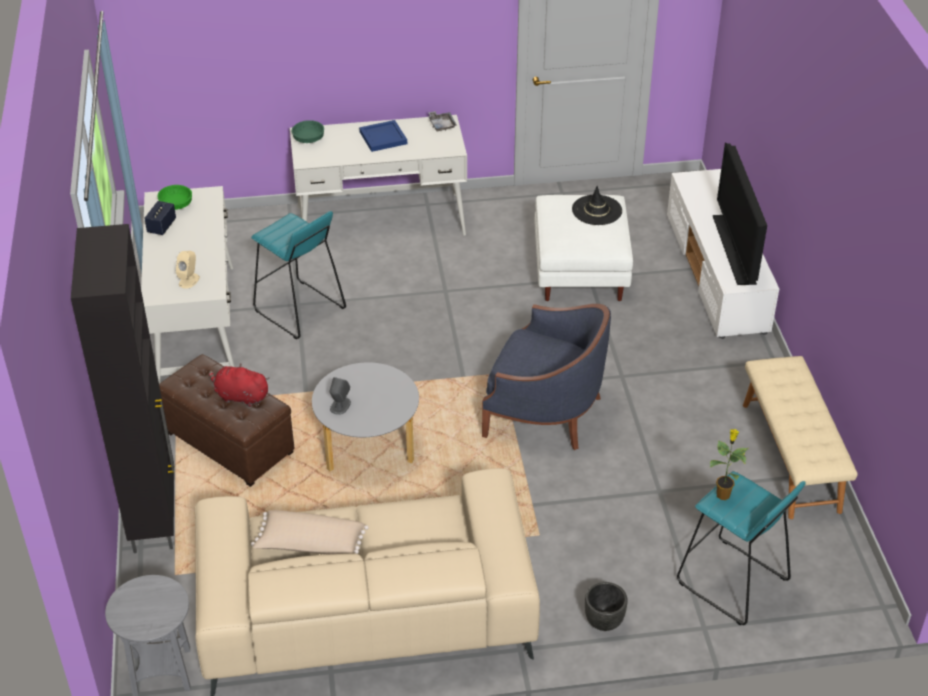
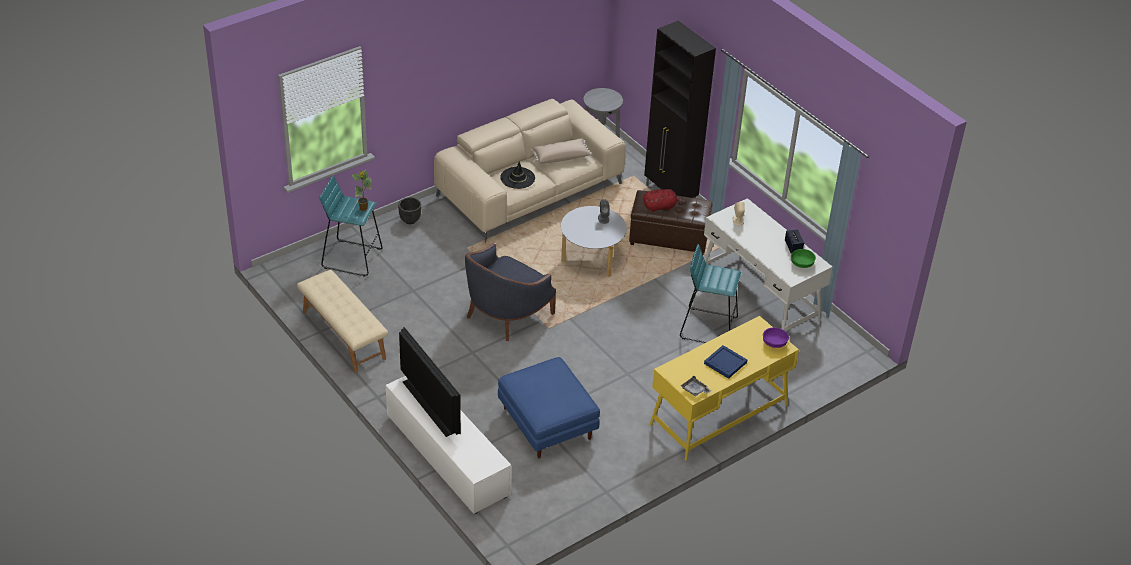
camera: 150 degrees right, 0 degrees up
(308, 139) = (774, 343): green bowl -> purple bowl
(381, 221) = (718, 414): white desk -> yellow desk
(544, 412) = (506, 313): blue armchair -> blue armchair turned 45 degrees counterclockwise
(579, 269) = (548, 424): white ottoman -> blue ottoman
(597, 210) = (544, 401): black hat -> black hat (517, 178)

